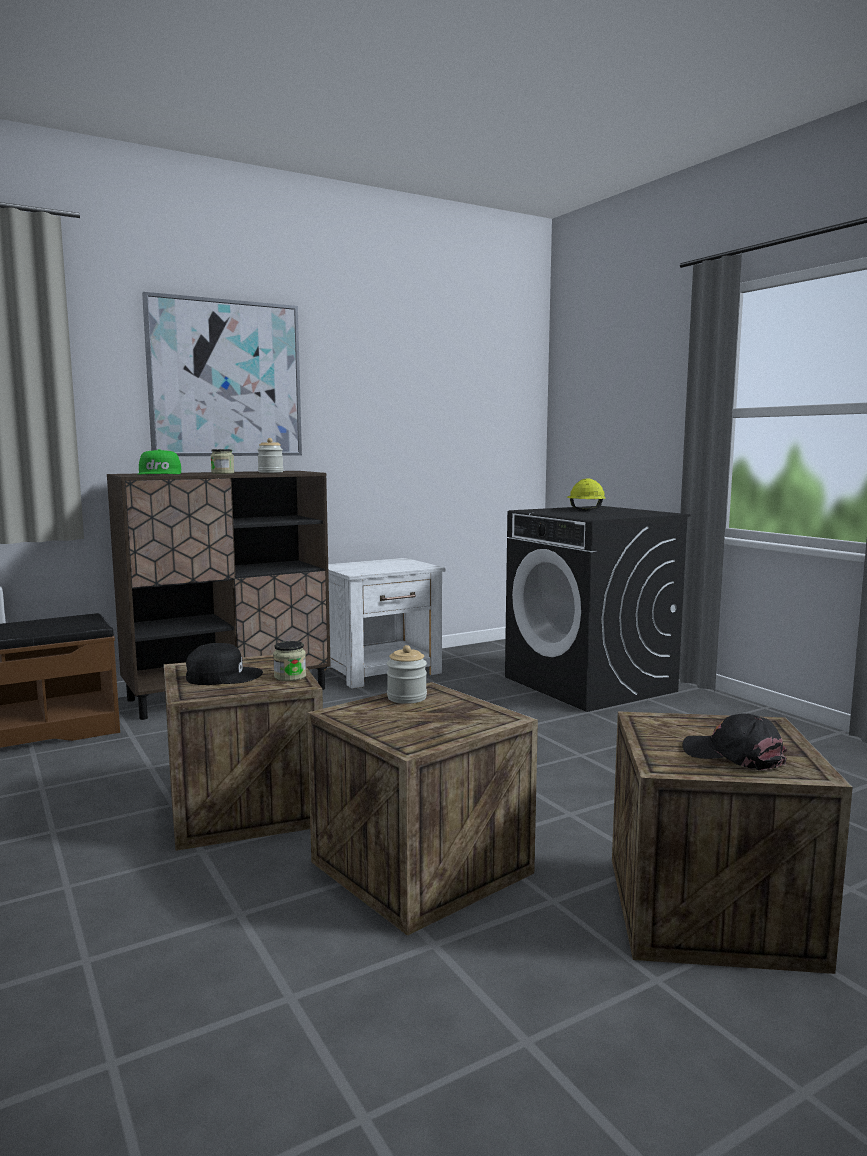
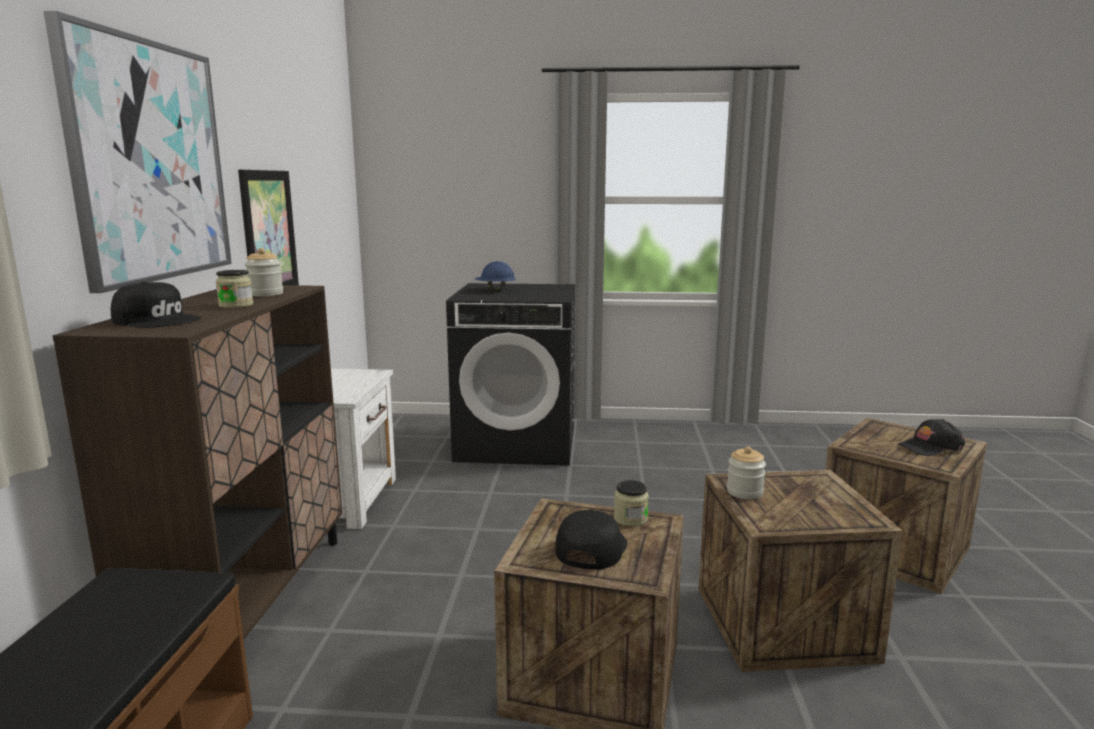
camera: 55 degrees left, 5 degrees up
(160, 473) = (157, 320): green cap -> black cap
(371, 438) = (269, 233): none -> picture
(585, 510) = (495, 290): yellow hard hat -> blue hard hat

